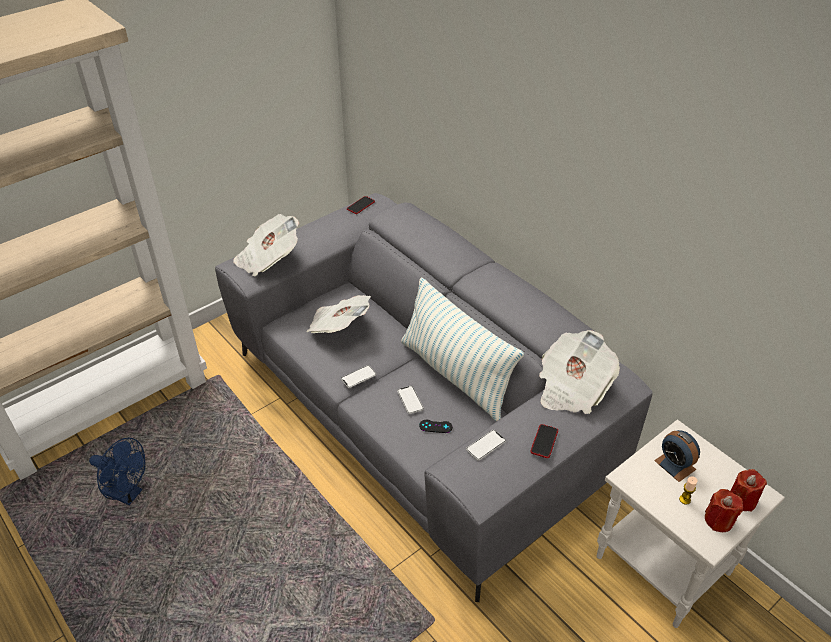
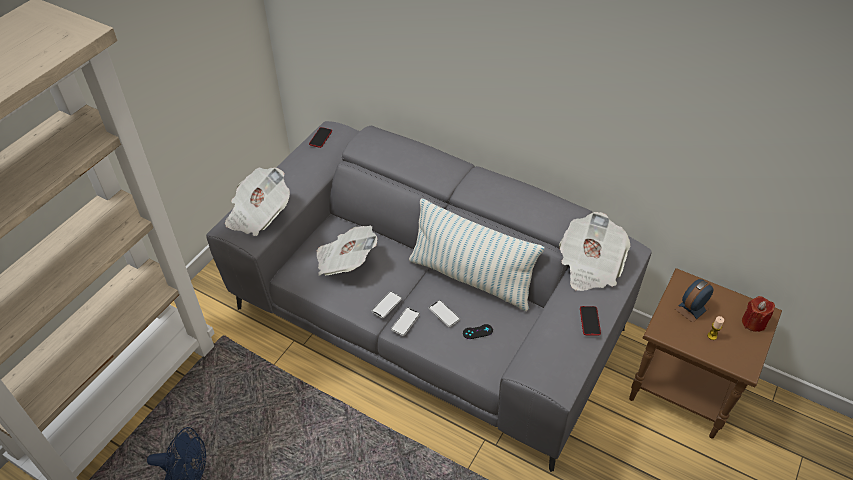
camera: 20 degrees left, 5 degrees up
(486, 445) = (544, 339): phone -> phone (405, 322)
(665, 565) = (683, 388): white side table -> brown side table
(675, 465) = (692, 308): alarm clock -> alarm clock turned 105 degrees clockwise
(718, 520) = (744, 345): red candle -> none

